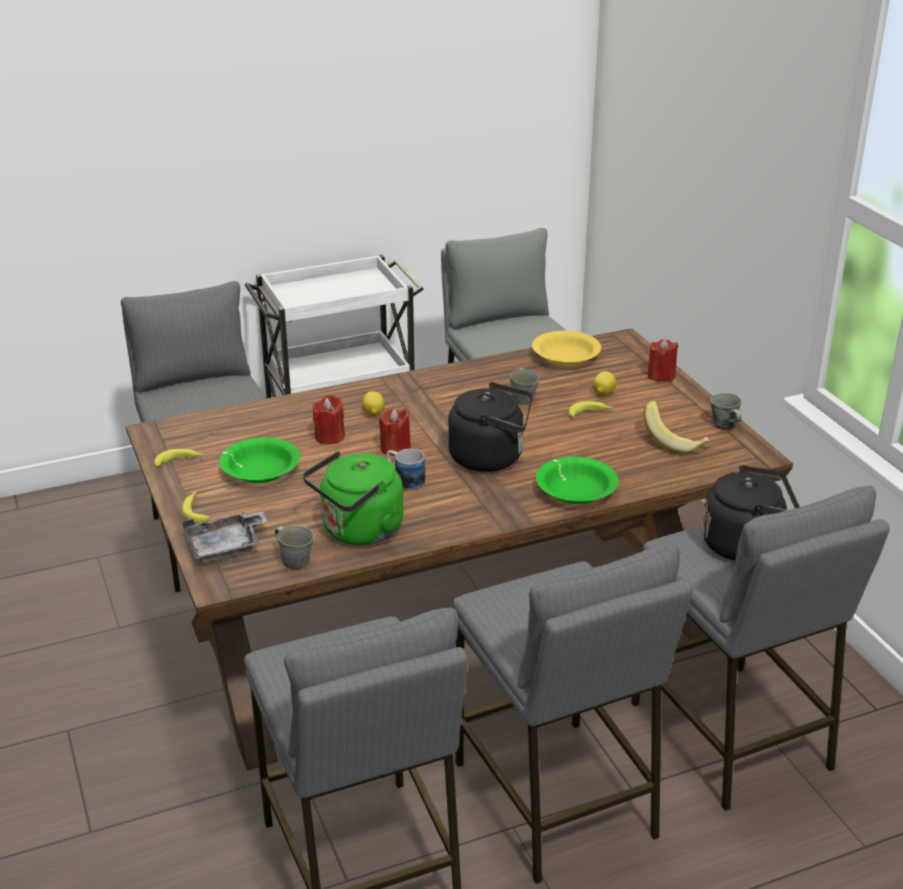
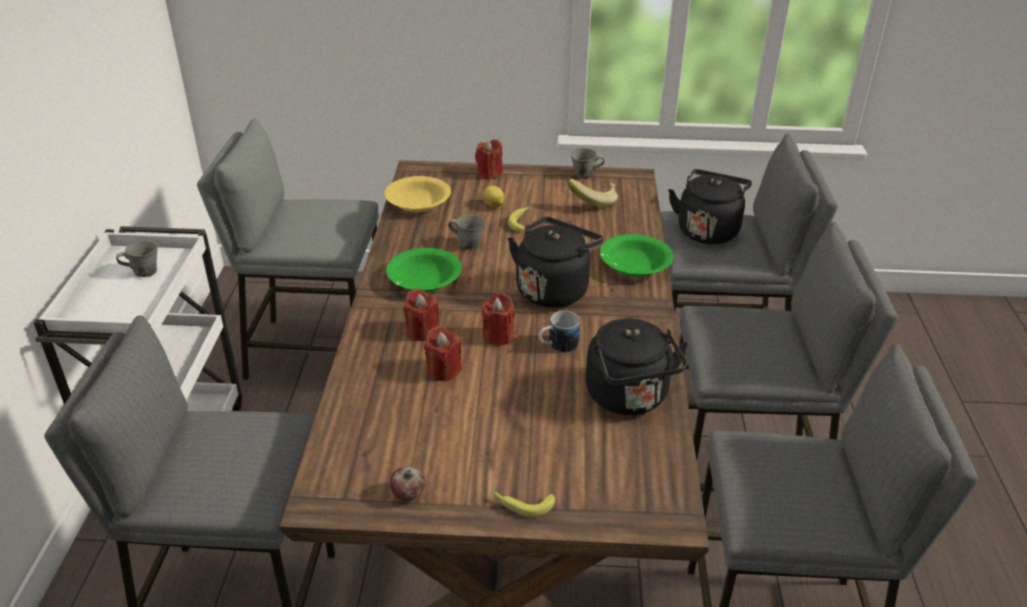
camera: 65 degrees left, 5 degrees up
(180, 462) = (408, 494): banana -> apple
(226, 546) = (607, 497): grey tray -> none
(261, 471) = (474, 435): green bowl -> green bowl (424, 280)
(295, 561) = (658, 453): grey mug -> grey mug (144, 272)
(358, 531) = (629, 398): green kettle -> black kettle
(373, 414) = (422, 331): lemon -> red candle

